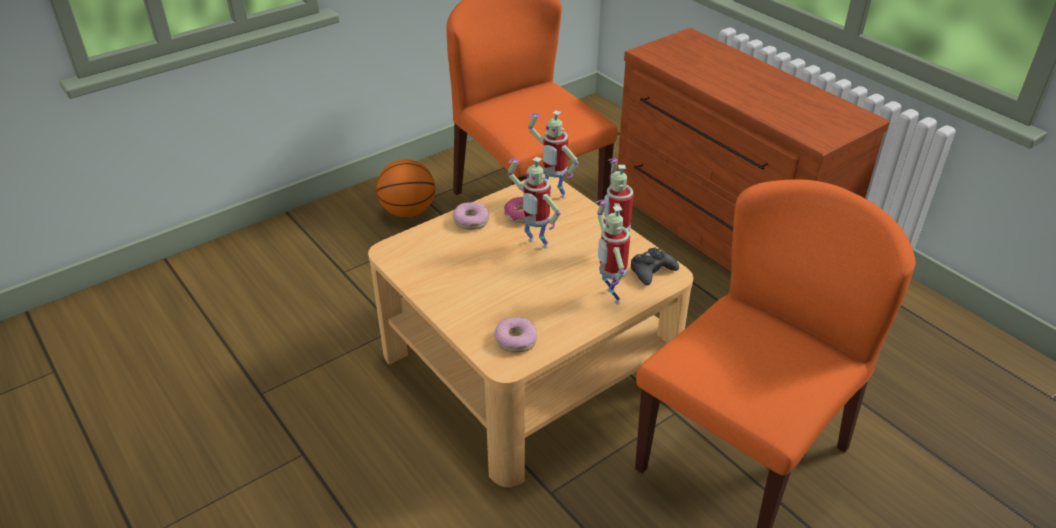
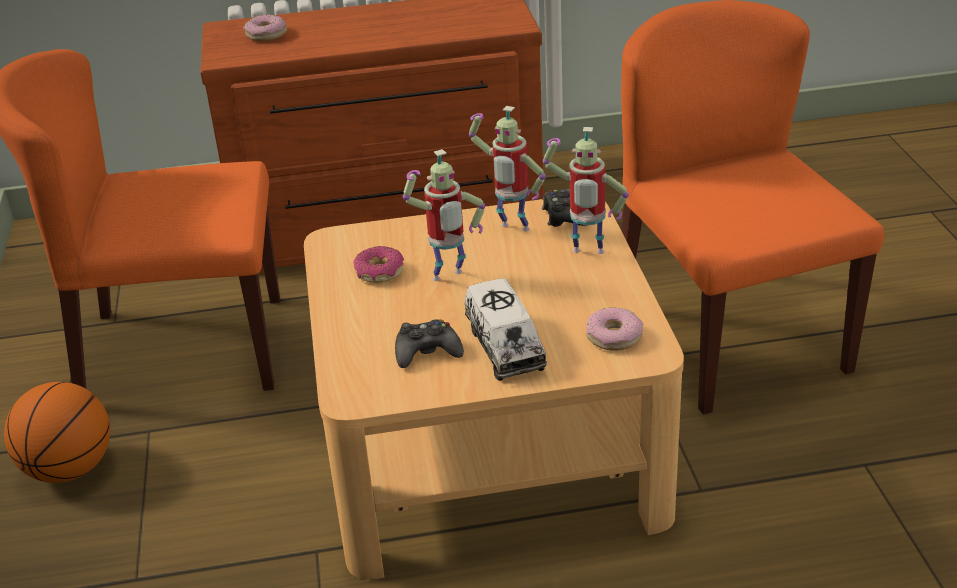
camera: 60 degrees left, 5 degrees down
(450, 264) = (427, 352): none -> black game controller
(471, 221) = (351, 313): donut -> donut (266, 35)
(474, 294) = (505, 346): none -> toy truck
(553, 195) = (362, 239): toy robot -> none

